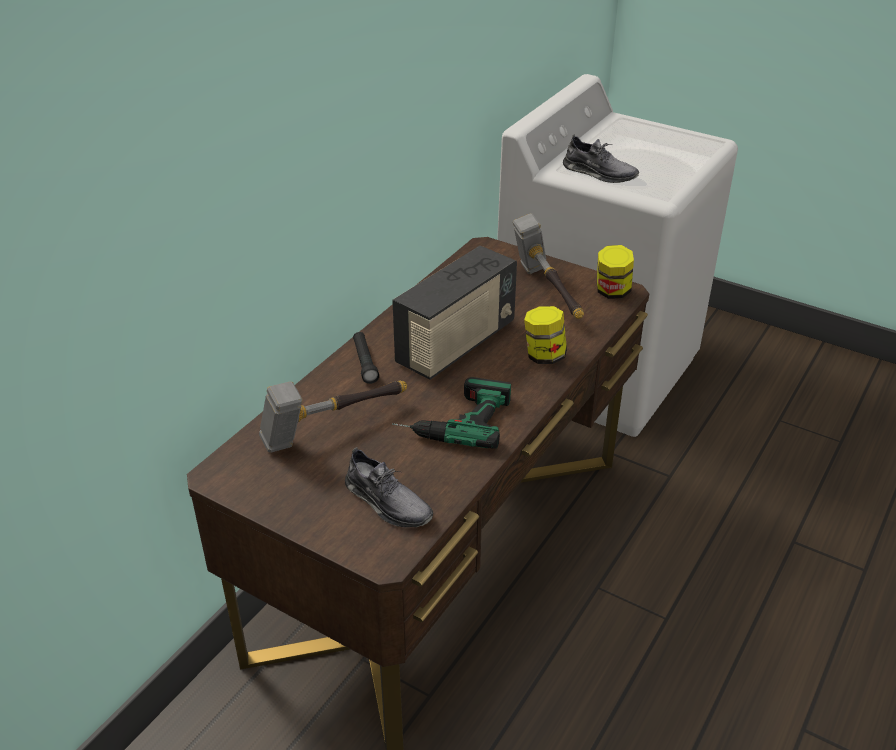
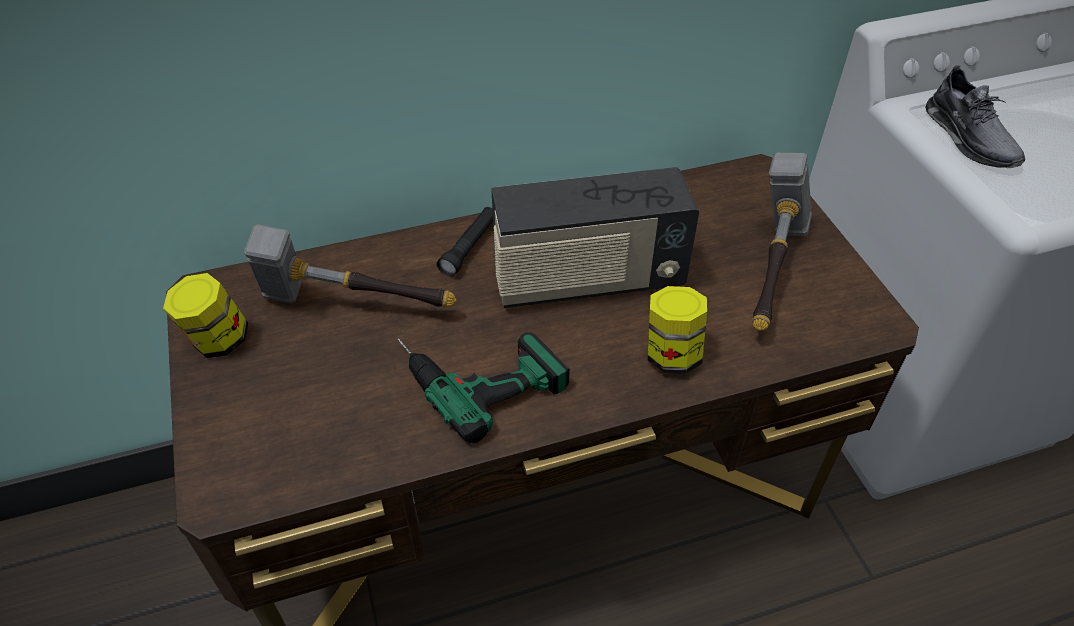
camera: 40 degrees right, 10 degrees up
(387, 502) = (297, 431): grey shoe -> none
(612, 292) = (862, 315): jar -> jar (217, 341)

